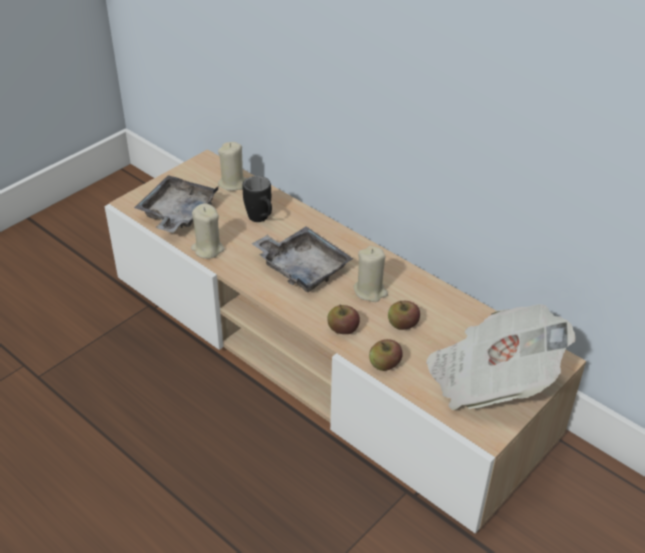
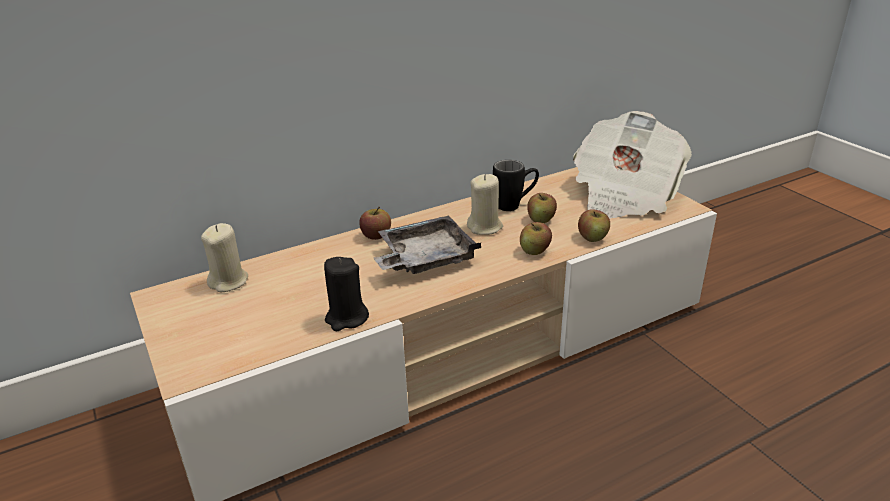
camera: 70 degrees left, 10 degrees down
(177, 214) = (251, 334): grey tray -> none
(207, 249) = (346, 318): beige candle -> black candle
(261, 220) = (320, 272): black mug -> black mug (515, 205)
(327, 233) = (376, 235): none -> apple

